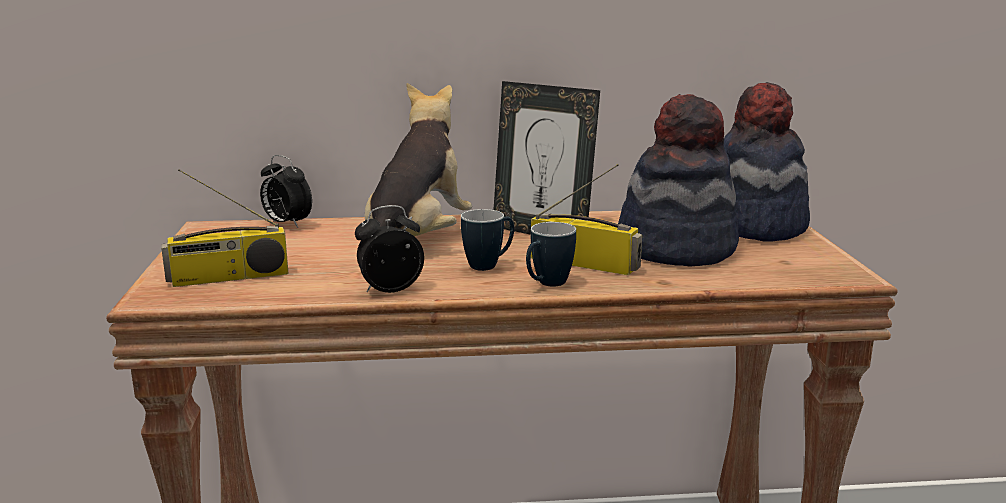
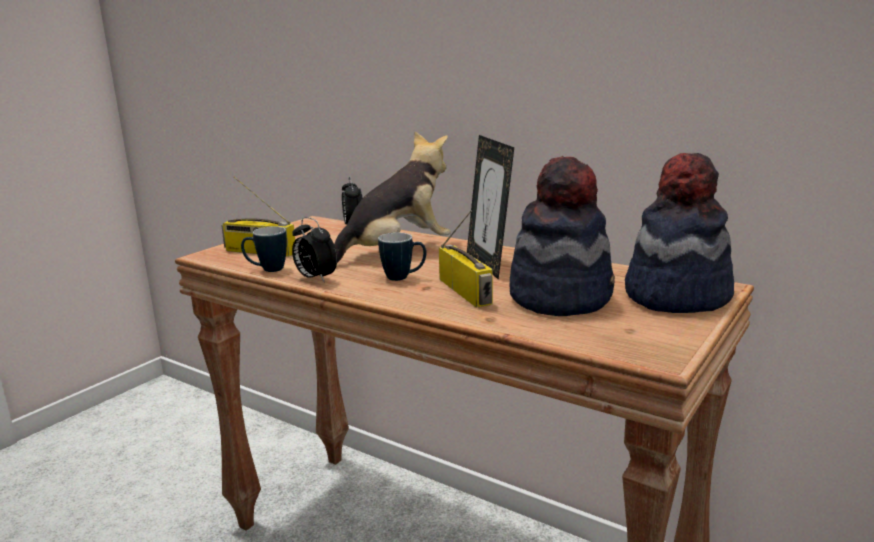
camera: 40 degrees right, 0 degrees up
(390, 290) = (315, 279): alarm clock -> alarm clock turned 150 degrees counterclockwise
(546, 285) = (407, 299): mug -> mug (267, 270)

